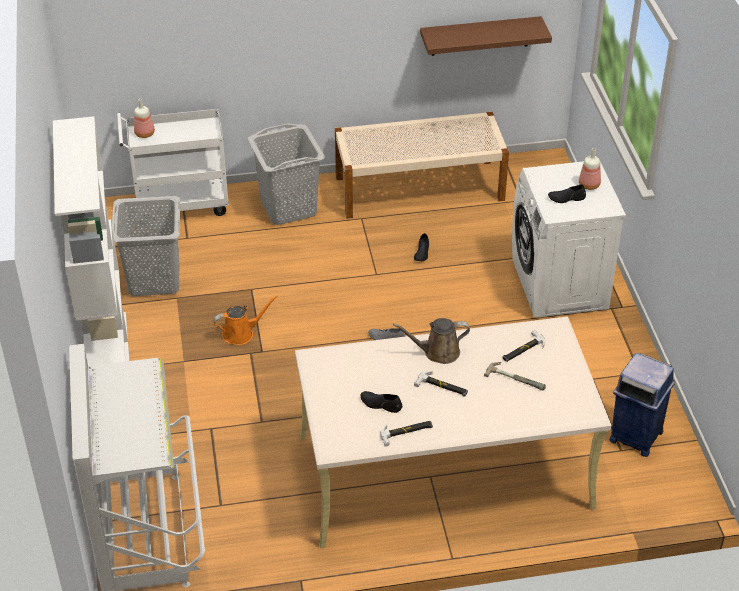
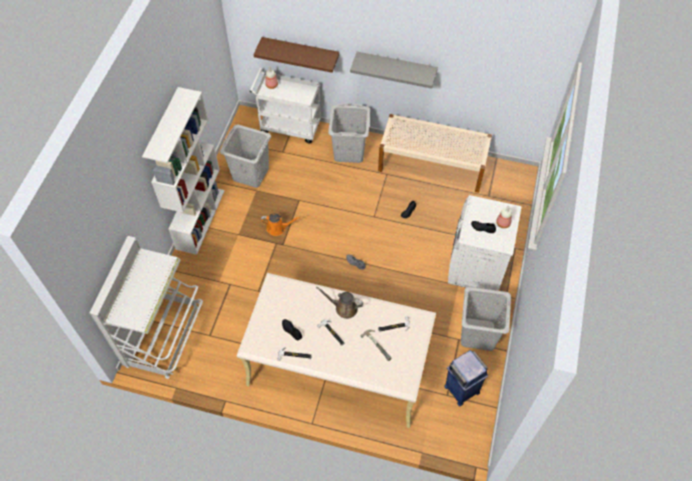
camera: 25 degrees right, 15 degrees up
(335, 42) = (396, 67): none -> grey shelf
(480, 36) = (491, 90): brown shelf -> brown shelf (300, 52)
(614, 364) = (478, 334): none -> grey laundry basket

